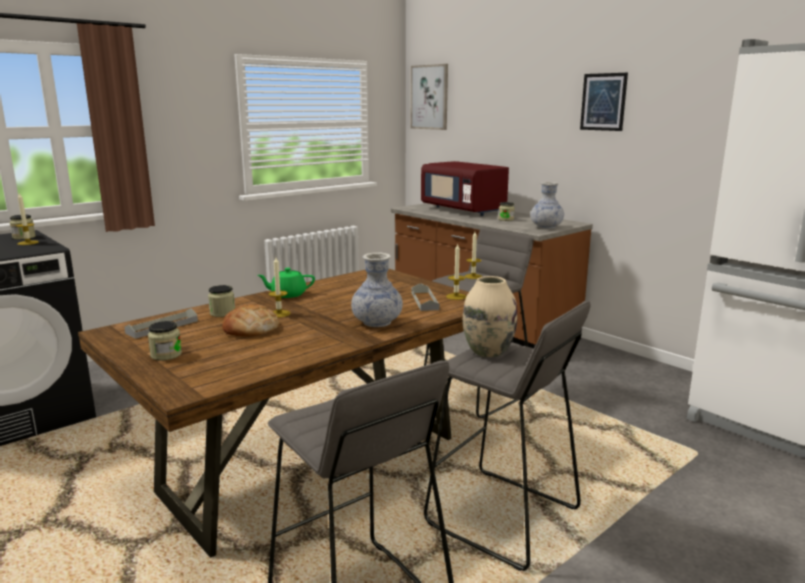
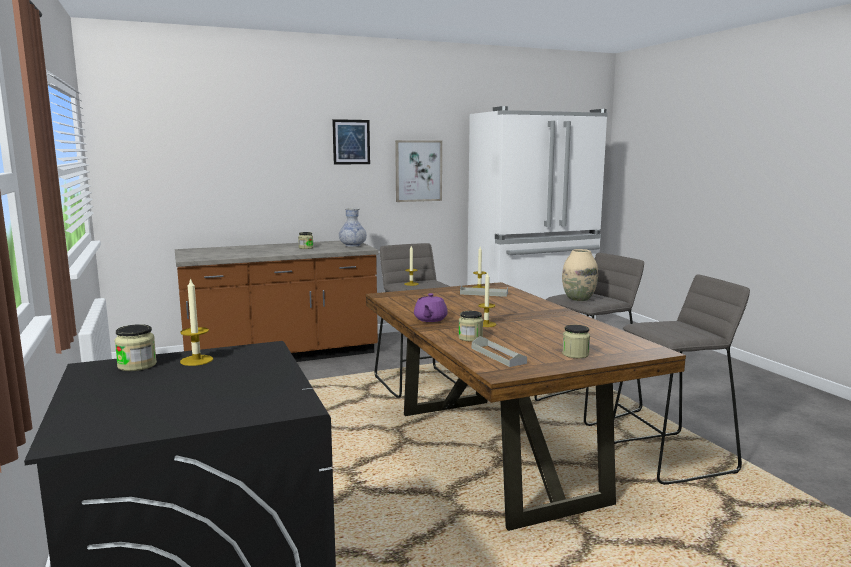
camera: 70 degrees left, 5 degrees down
(250, 328) = (520, 332): bread -> none
(288, 294) = (430, 319): green teapot -> purple teapot
(377, 322) = (527, 306): vase -> none
(429, 97) = (132, 136): picture -> picture (418, 171)
(463, 210) = (241, 250): red microwave -> none

